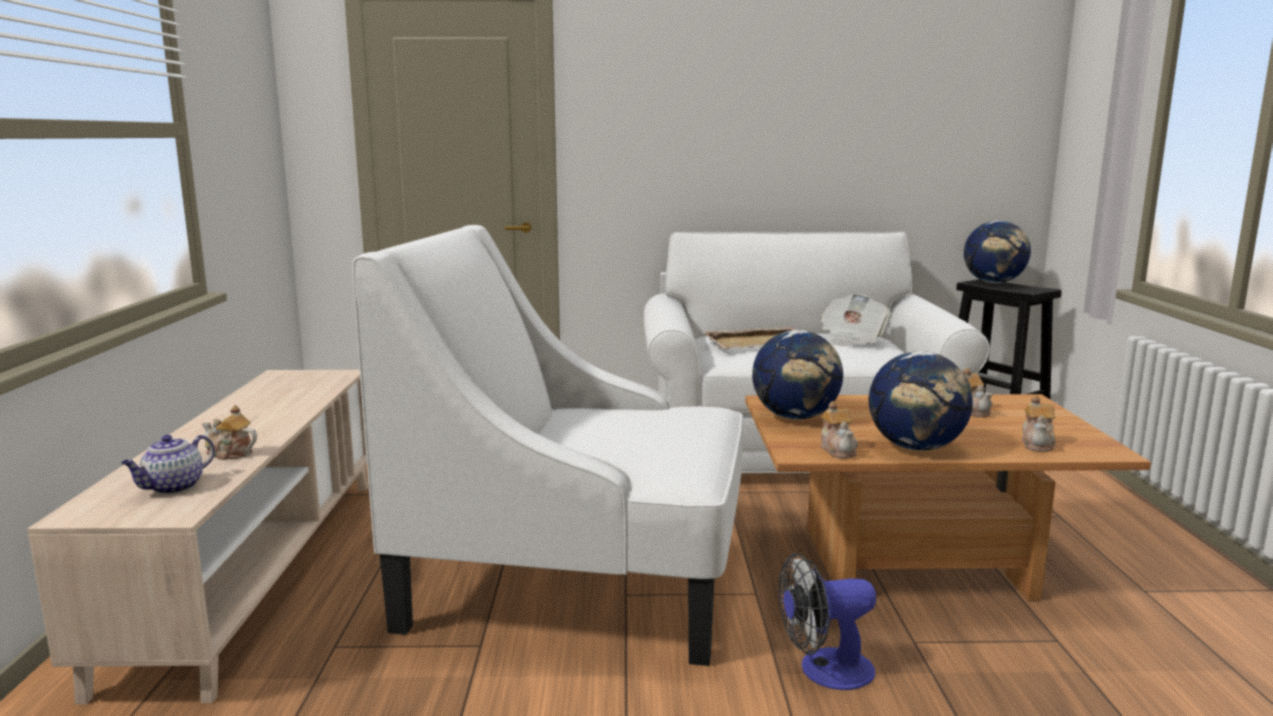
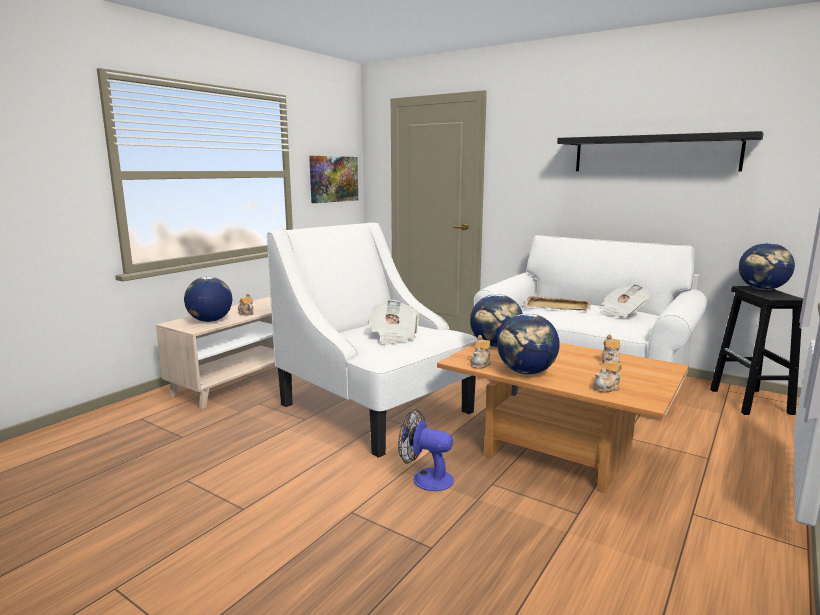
camera: 35 degrees right, 0 degrees up
(173, 488) = (210, 321): teapot -> globe
(247, 142) = (333, 179): none -> picture
(645, 435) = (393, 336): none -> newspaper
(835, 100) = (654, 153): none -> black shelf

